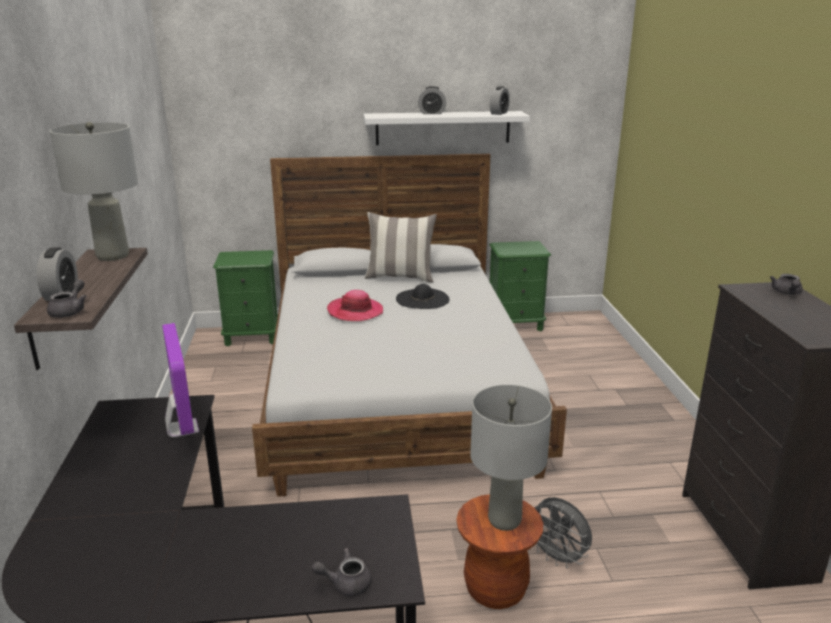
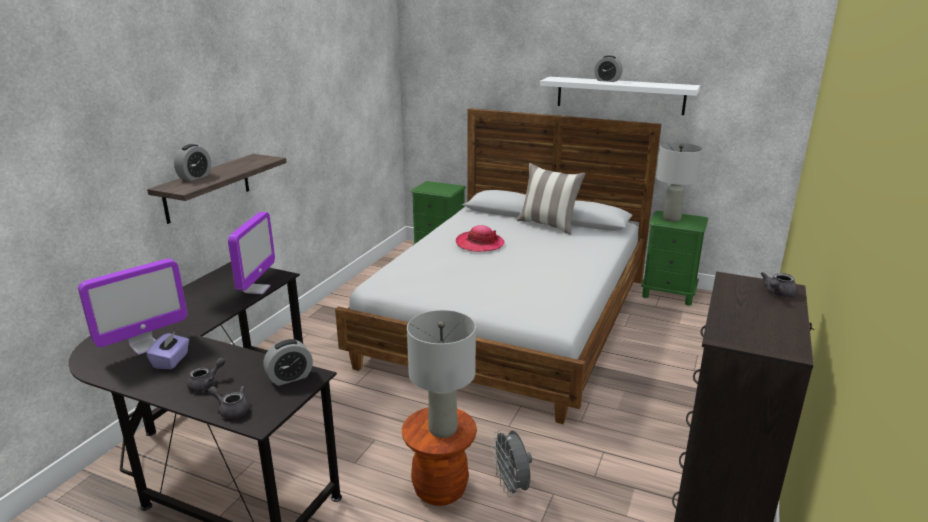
camera: 30 degrees right, 0 degrees up
(70, 311) = (183, 187): grey teapot -> grey teapot (207, 384)
(113, 256) = (258, 160): grey table lamp -> grey table lamp (671, 219)
(117, 550) = (145, 346): none -> monitor
(184, 555) = (171, 361): none -> purple tissue box
(422, 299) = (545, 245): black hat -> none
(499, 113) = (670, 85): alarm clock -> alarm clock (290, 377)

